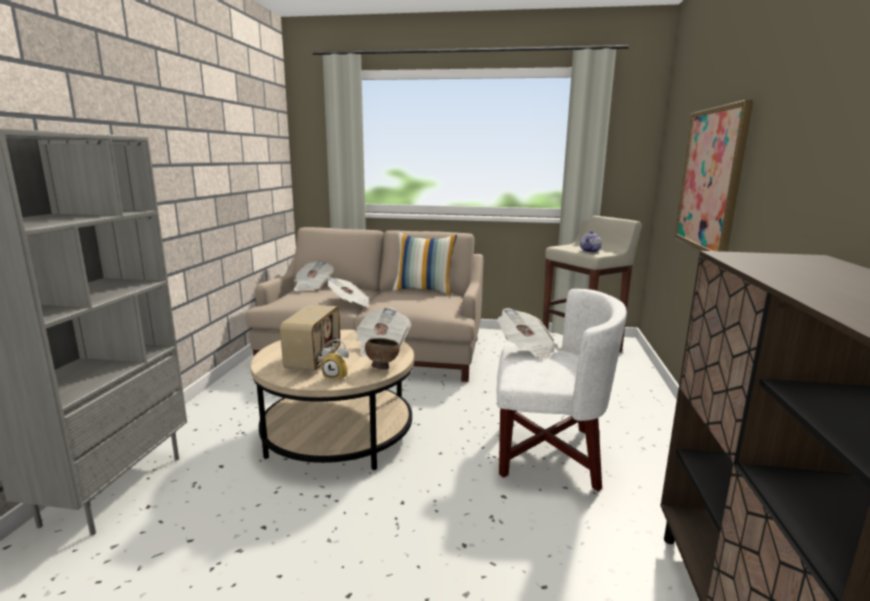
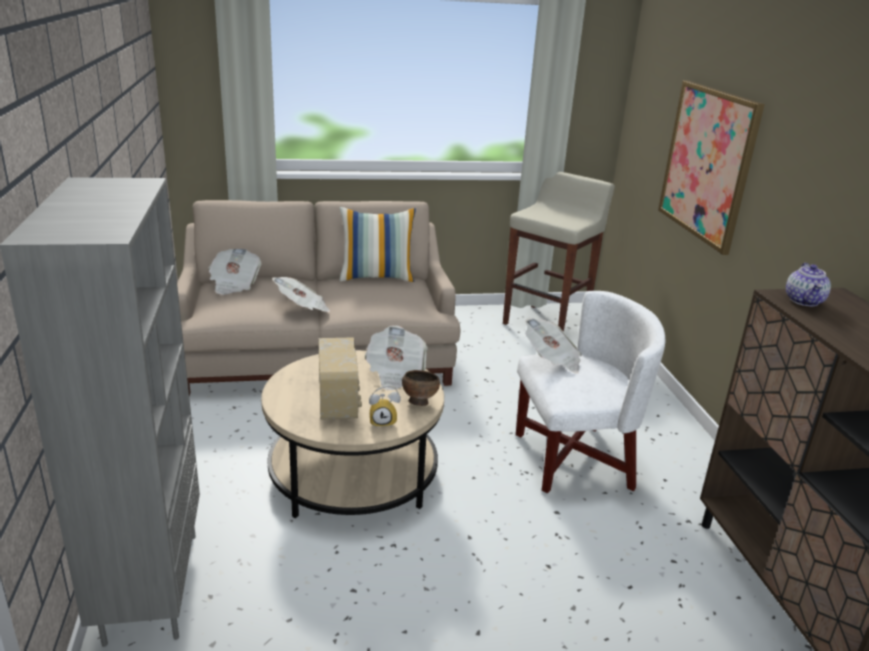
camera: 20 degrees left, 10 degrees up
(590, 251) = (564, 220): teapot -> teapot (804, 301)

